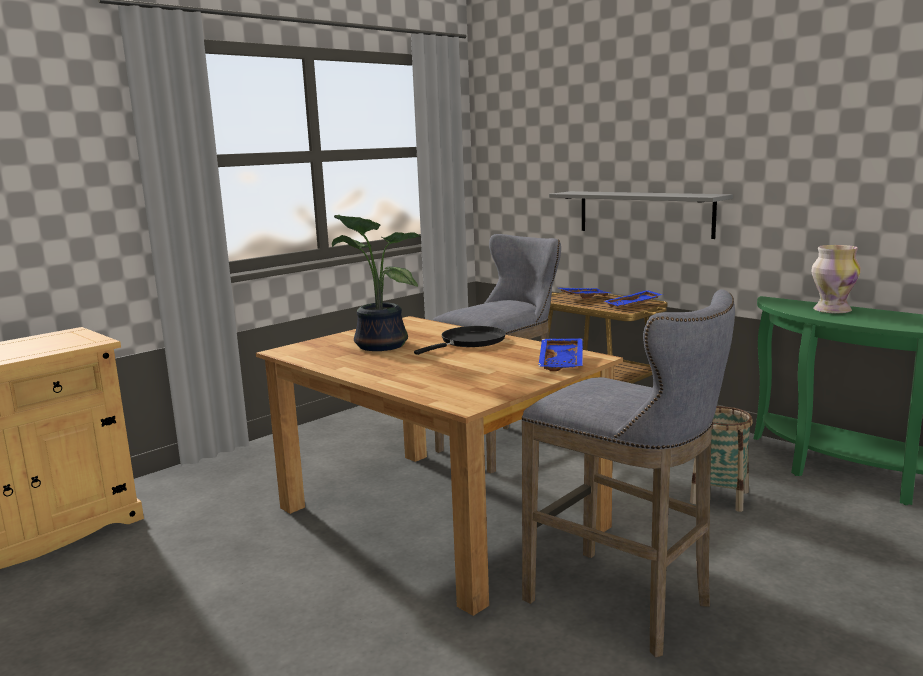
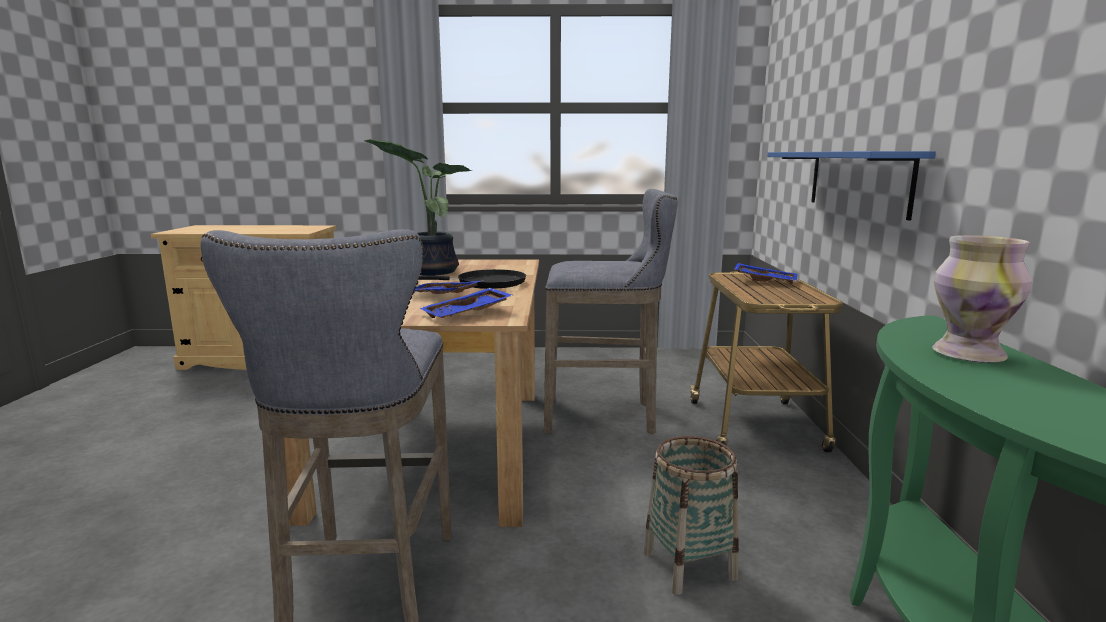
camera: 45 degrees right, 0 degrees up
(633, 305) = (789, 298): blue tray -> blue tray (441, 296)
(644, 213) = (857, 181): grey shelf -> blue shelf

